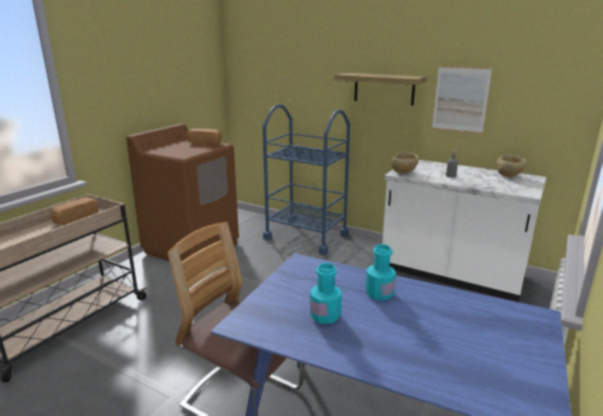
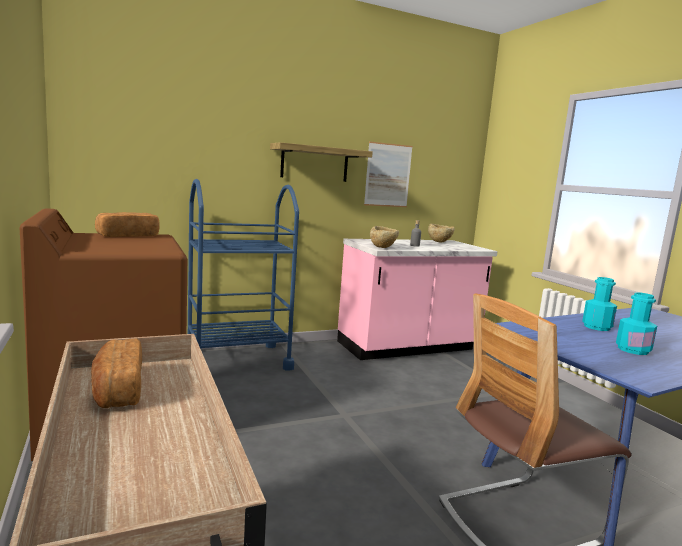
camera: 55 degrees left, 10 degrees down
(451, 275) = (408, 347): white counter -> pink counter

